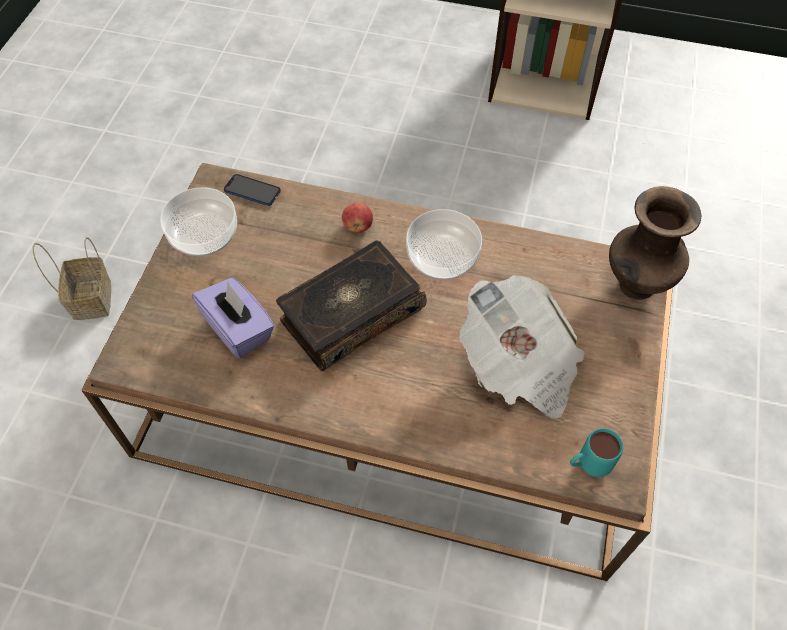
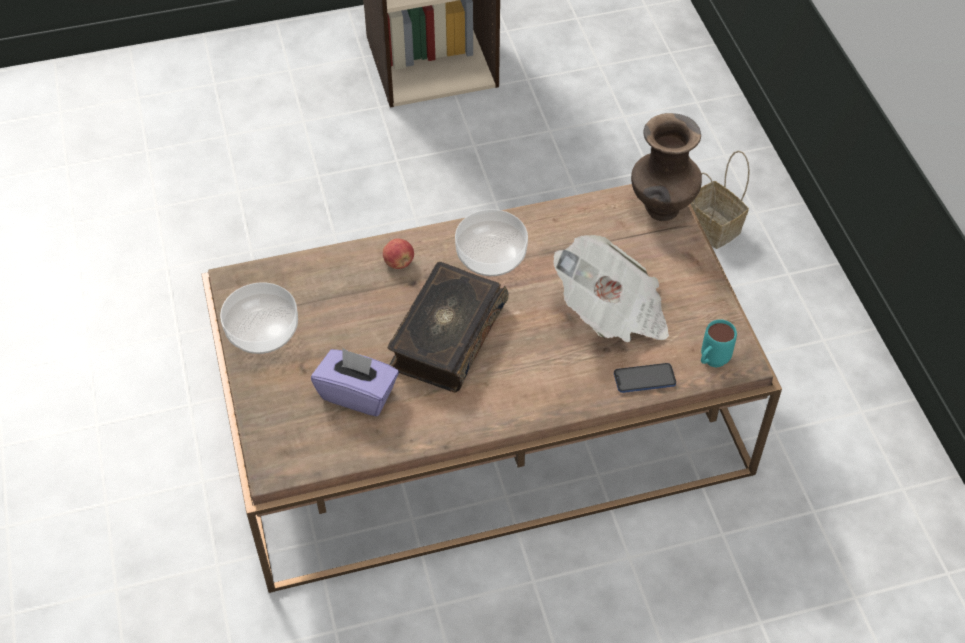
camera: 30 degrees left, 5 degrees down
(91, 298) = (113, 473): basket -> basket (711, 227)
(252, 191) = (278, 274): phone -> phone (644, 379)

